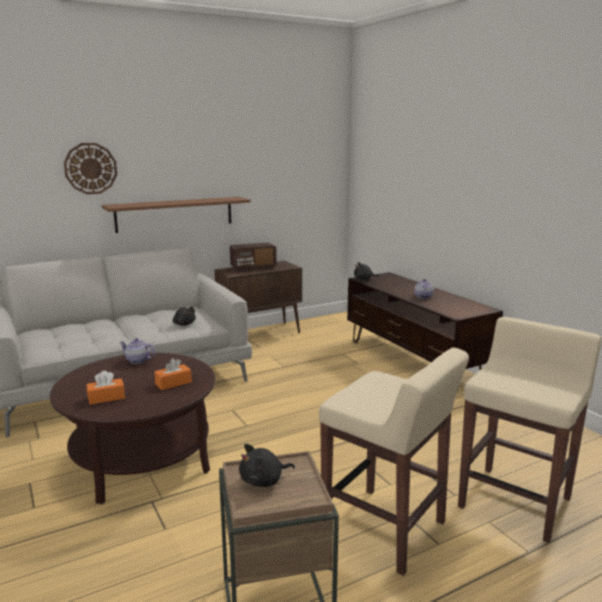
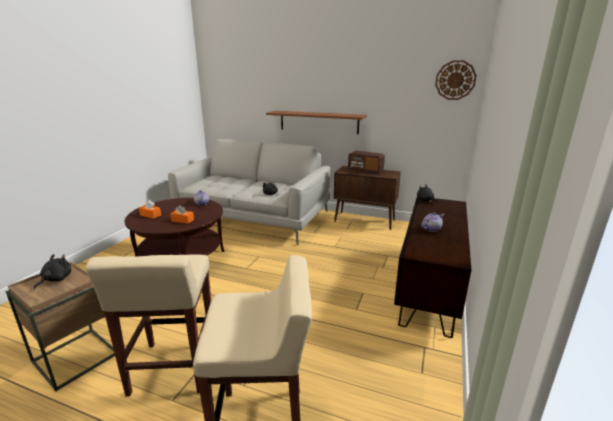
camera: 50 degrees right, 5 degrees up
(90, 168) = (270, 87): wall clock -> wall clock (455, 80)
(264, 481) = (56, 279): black plush toy -> black plush toy turned 90 degrees clockwise

